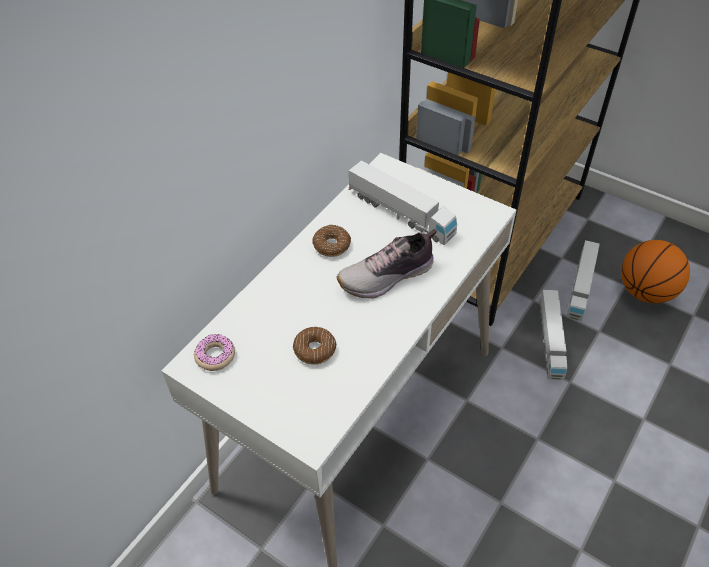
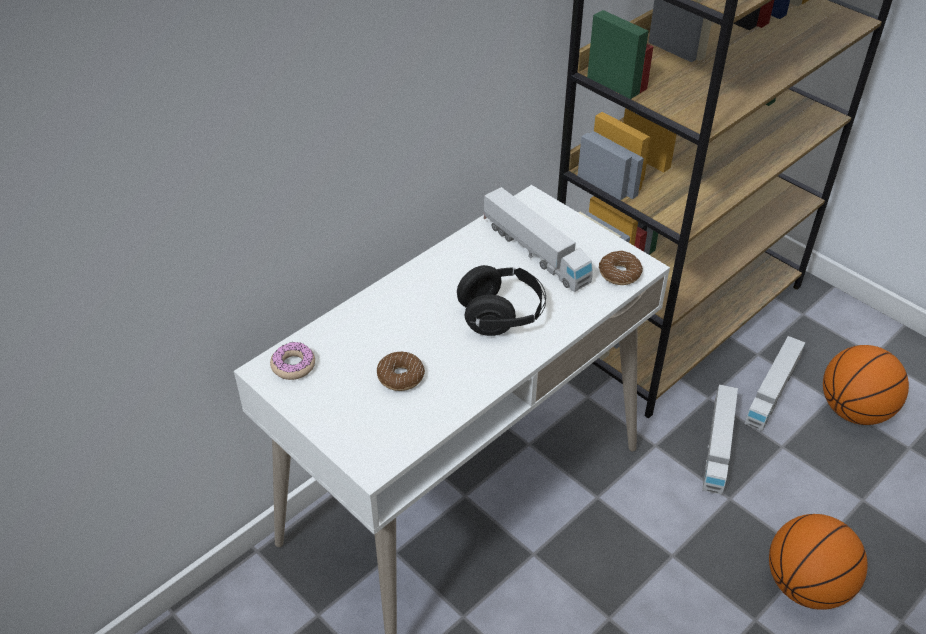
camera: 10 degrees right, 5 degrees down
(331, 245) = (448, 274): donut -> donut (619, 273)
(388, 276) = (501, 315): shoe -> black headphones
(645, 443) = (806, 585): none -> basketball

